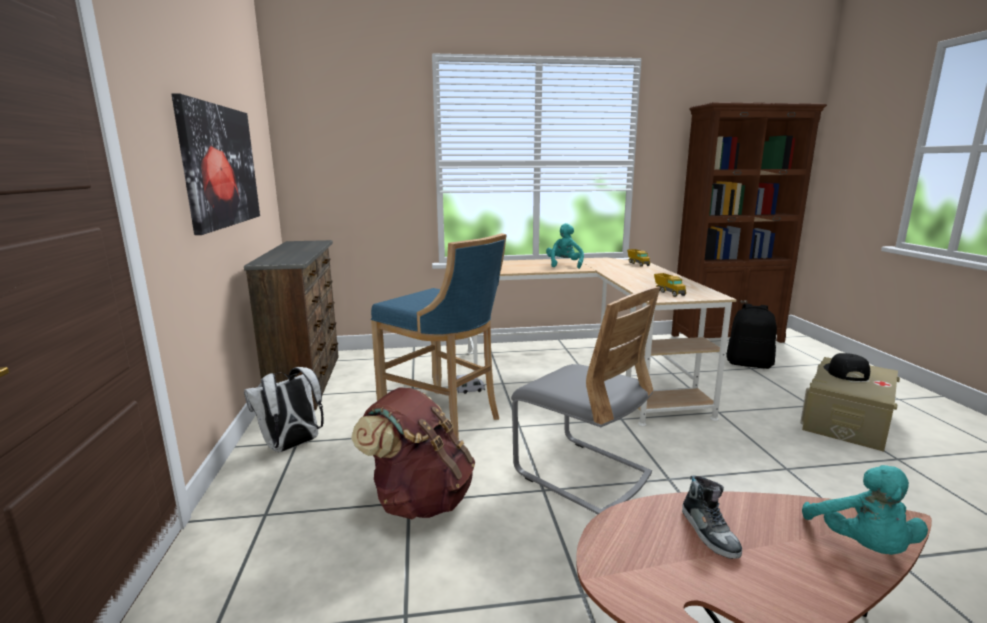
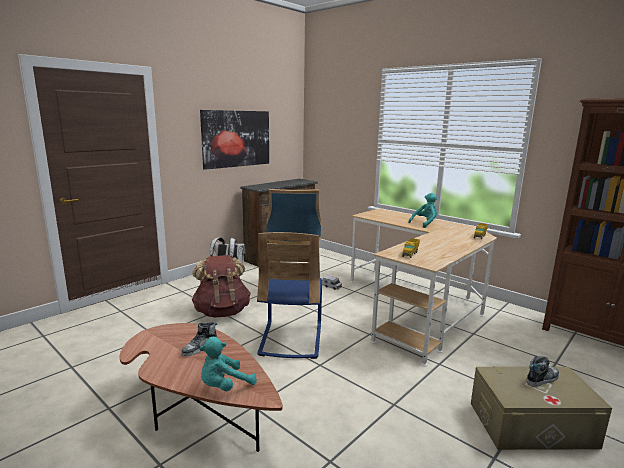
camera: 50 degrees right, 0 degrees up
(581, 473) = (291, 339): grey chair -> blue chair
(749, 364) = (564, 360): black backpack -> none
(845, 372) = (542, 379): black cap -> shoe

